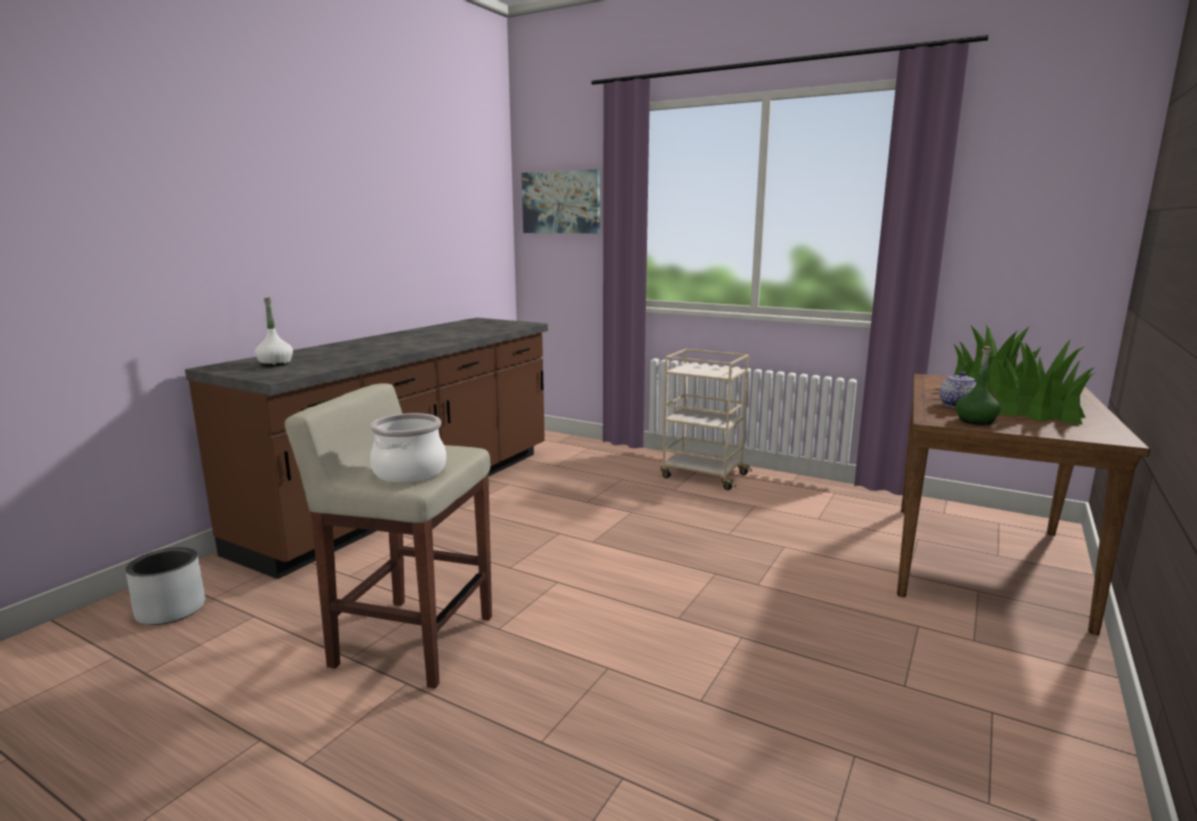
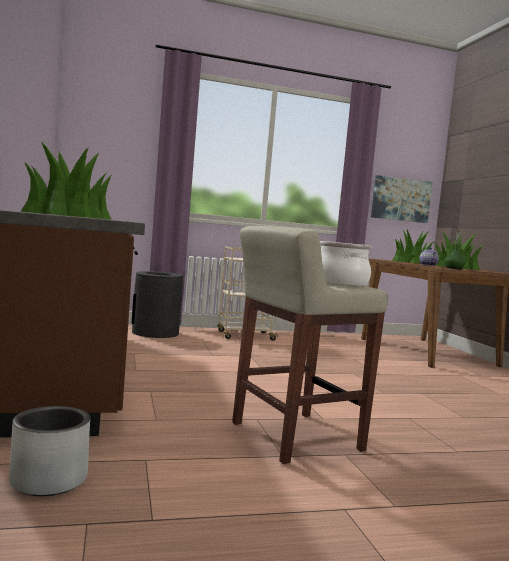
camera: 45 degrees left, 10 degrees down
(275, 364) = (67, 215): white bottle -> potted plant
(561, 202) = (111, 130): picture -> picture (401, 199)
(596, 456) = (155, 333): none -> black trash can

